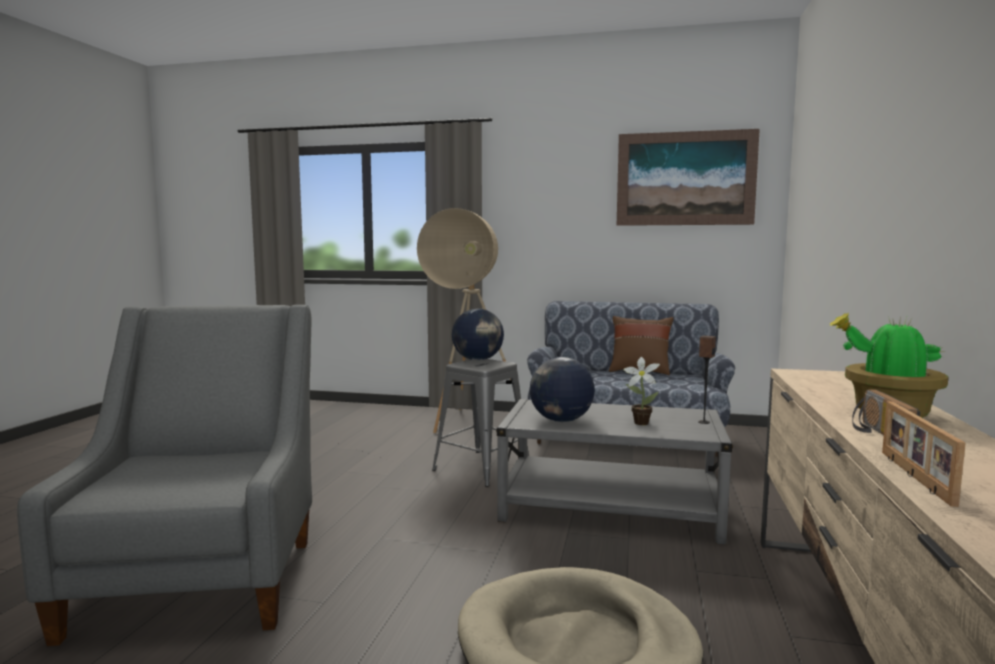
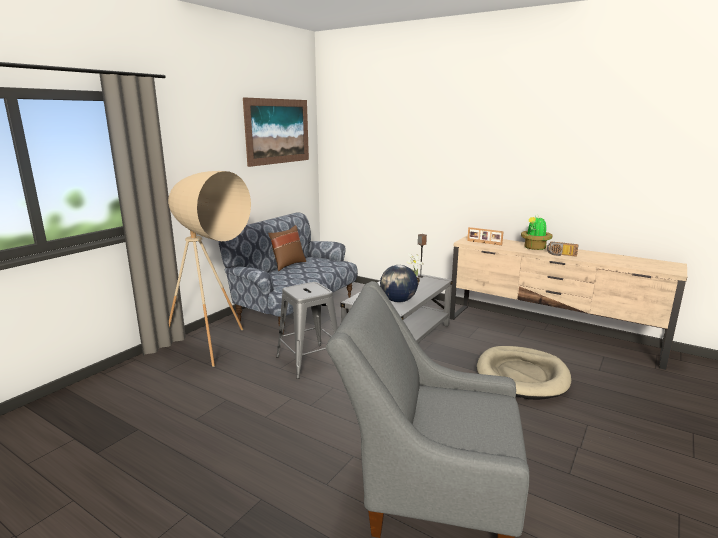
camera: 70 degrees left, 10 degrees up
(478, 360) = (294, 289): globe -> none
(913, 476) = (604, 262): picture frame -> picture frame (484, 243)

